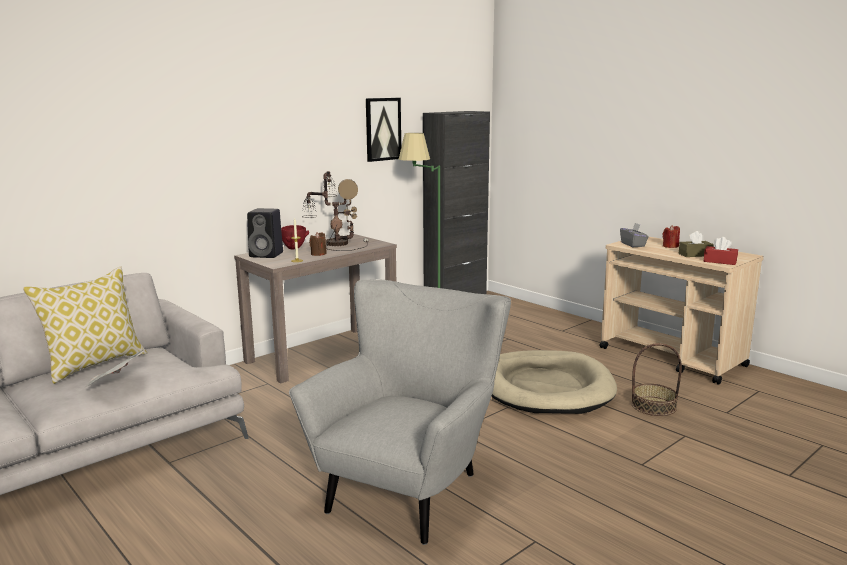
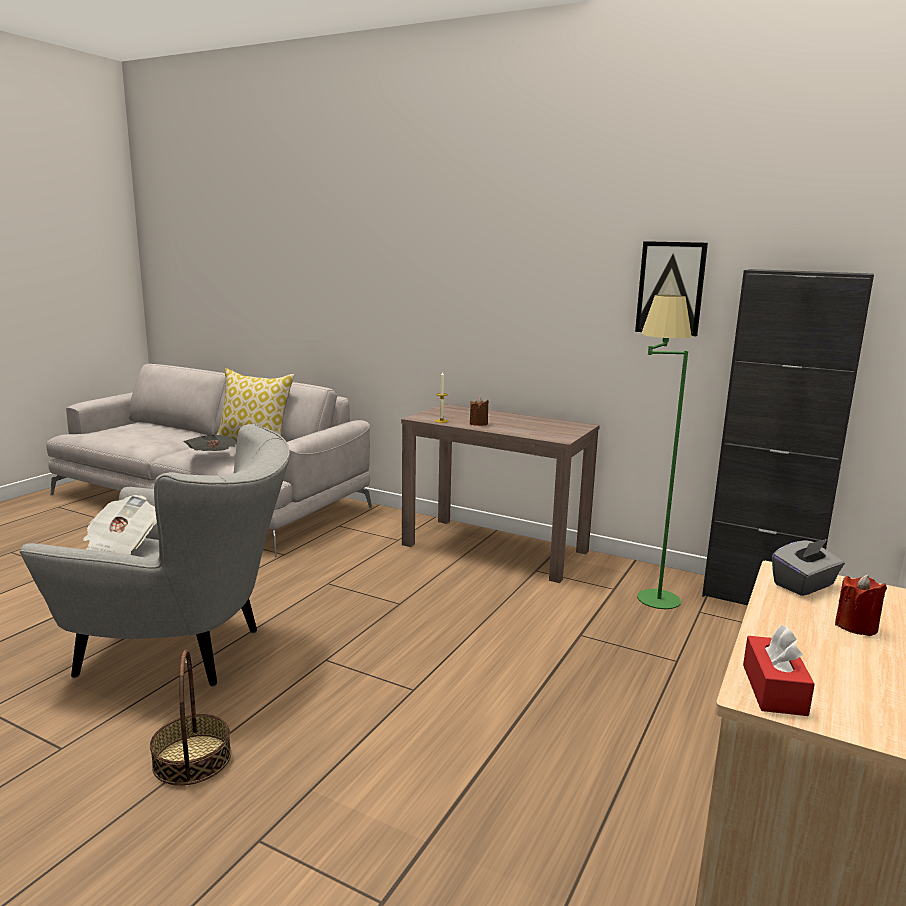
camera: 70 degrees right, 0 degrees up
(267, 255) = (455, 411): black speaker -> none
(293, 248) = (493, 414): red bowl -> none
(335, 243) = (535, 424): table lamp -> none
(373, 425) = (119, 548): none -> newspaper
(546, 387) = (502, 717): beige dog bed -> none
(653, 406) = (497, 853): basket -> basket (192, 759)
(695, 255) = (807, 656): brown tissue box -> none

